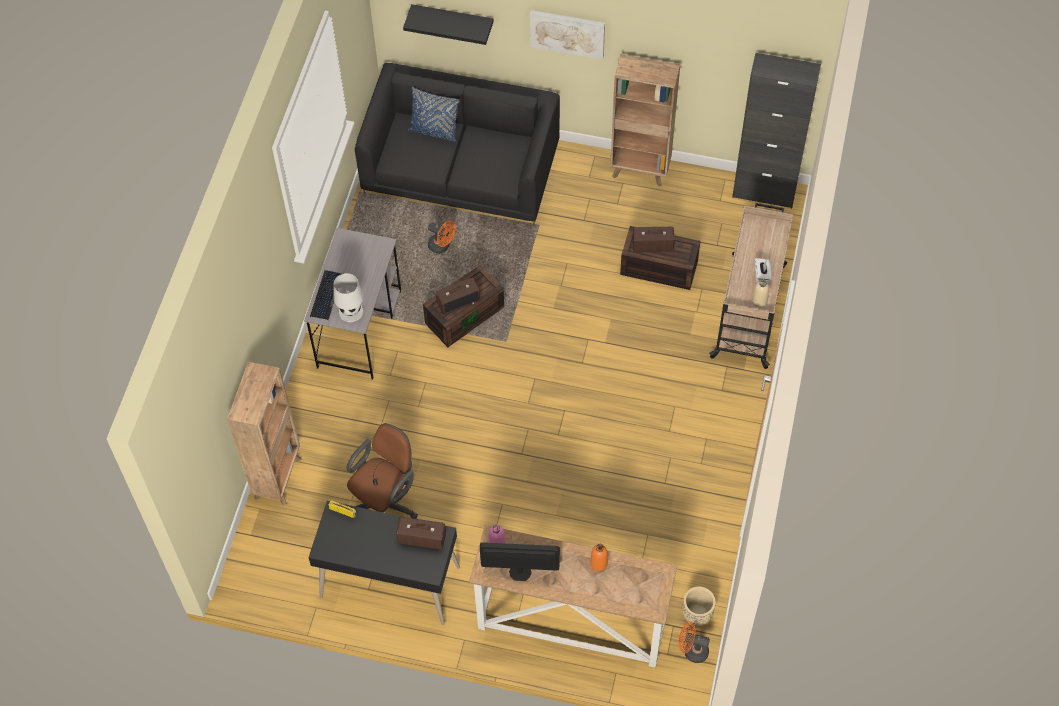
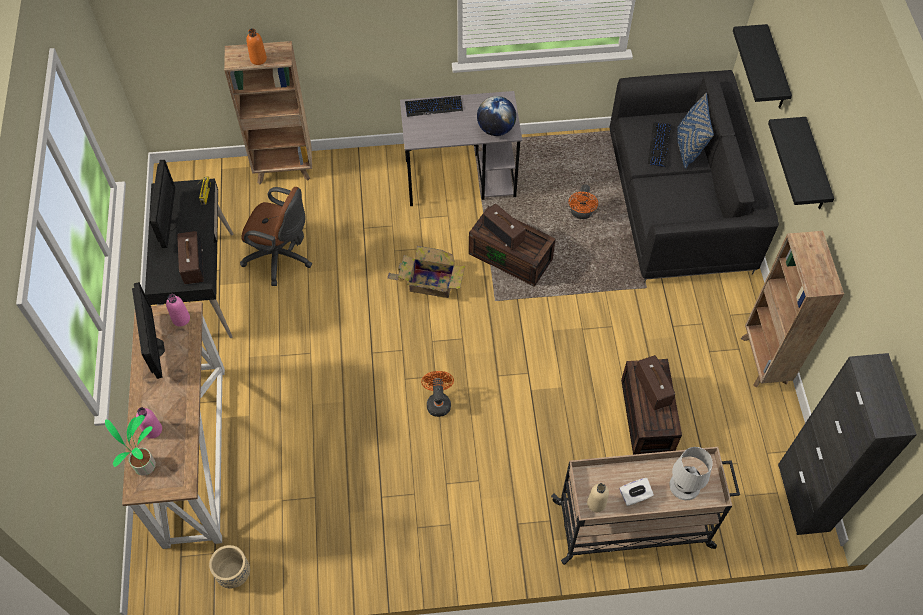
camera: 70 degrees right, 0 degrees up
(350, 311) = (424, 130): white table lamp -> white table lamp (685, 485)
(364, 550) = (168, 222): none -> monitor
(375, 255) = (496, 129): none -> globe
(422, 150) = (659, 145): none -> keyboard
(465, 387) = (429, 282): none -> cardboard box
(567, 33) = (815, 167): picture -> black shelf
(598, 563) = (180, 418): orange bottle -> orange bottle (258, 59)
(602, 587) = (152, 430): none -> pink bottle
(635, 598) = (146, 466): none -> potted plant
(692, 651) = (189, 580): orange fan -> orange fan (438, 401)

